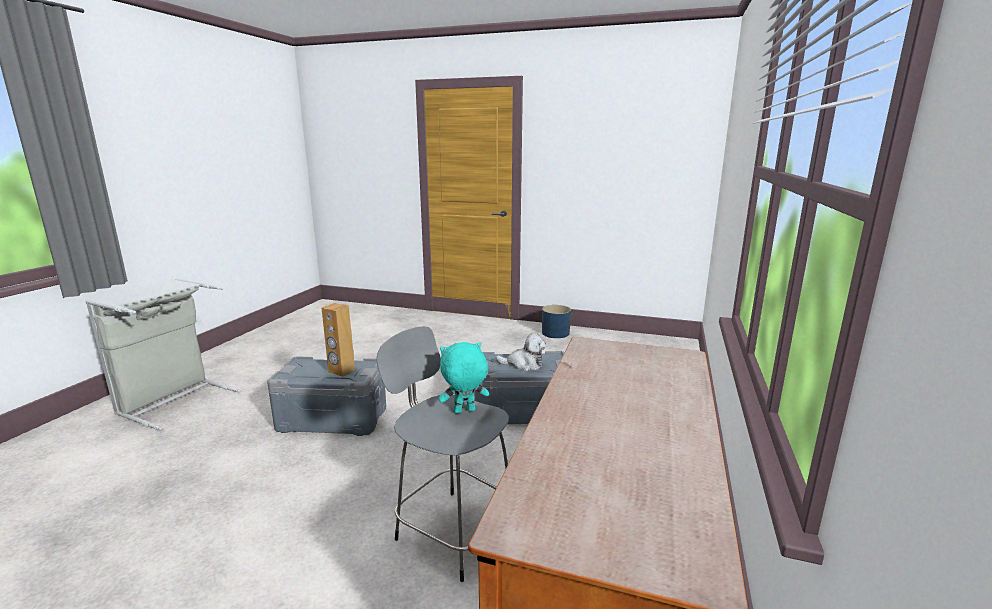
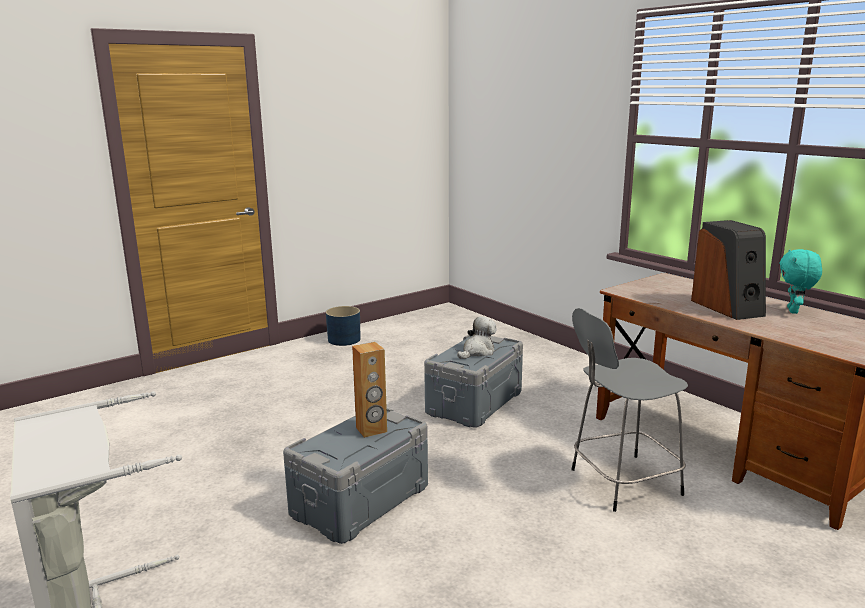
camera: 55 degrees left, 0 degrees up
(464, 411) = (621, 370): turquoise plush toy -> turquoise plush toy (794, 311)
(613, 404) = (728, 307): none -> speaker

